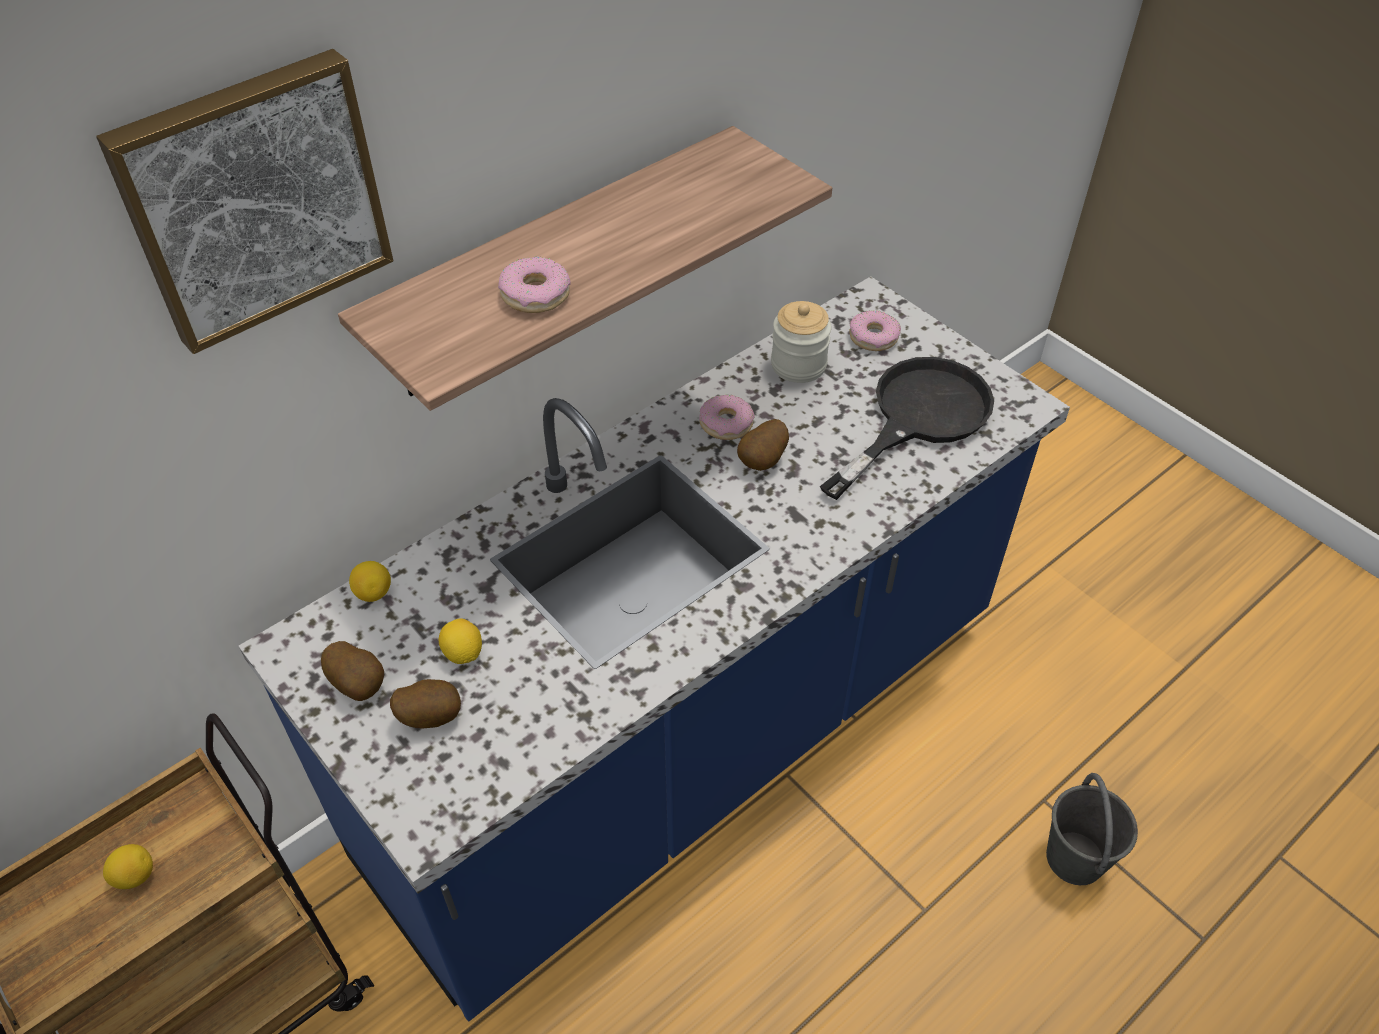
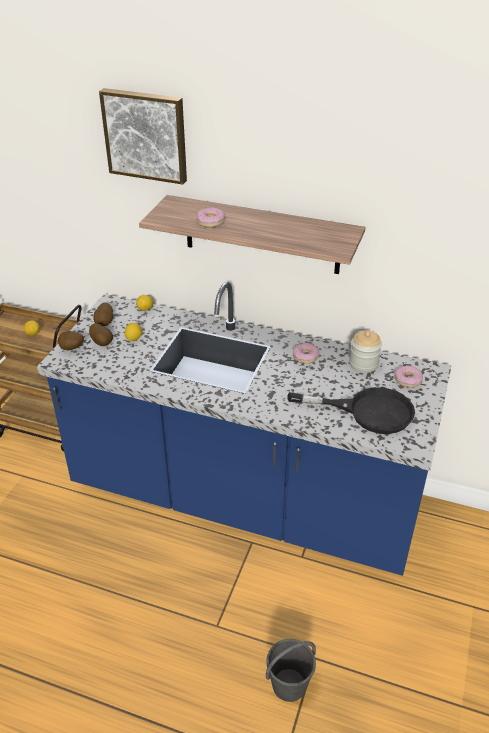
camera: 60 degrees right, 10 degrees down
(763, 461) = (293, 374): potato -> potato (72, 349)

